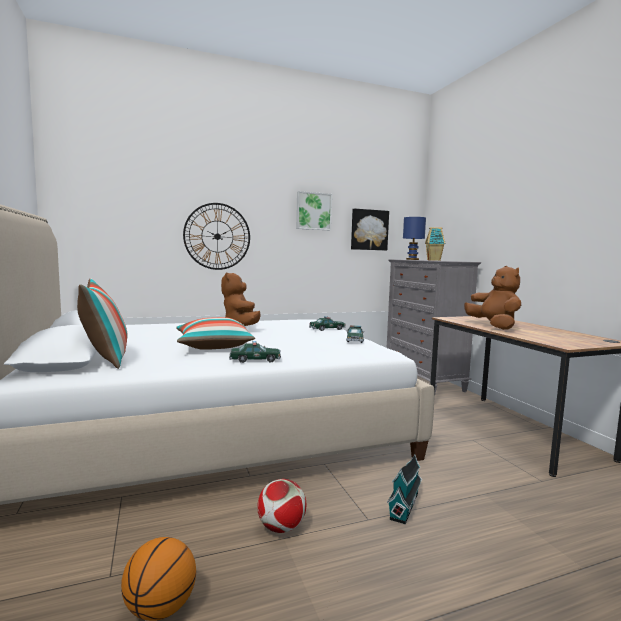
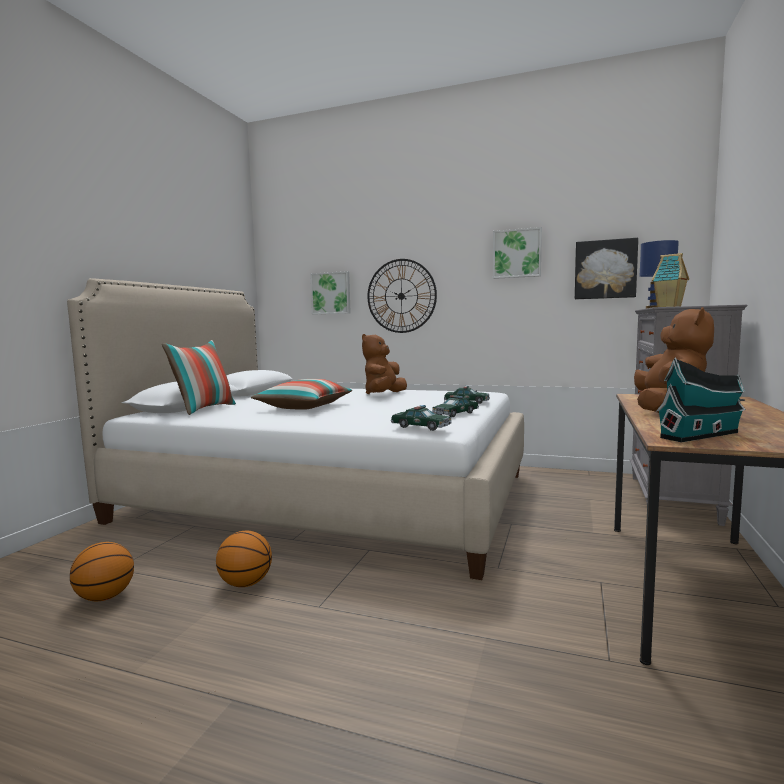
camera: 40 degrees right, 0 degrees up
(141, 228) = (331, 293): none -> picture
(255, 360) = (295, 420): toy car -> toy car (421, 427)
(281, 527) = (245, 583): football -> basketball
(405, 504) = (375, 610): toy house -> toy house (702, 435)

